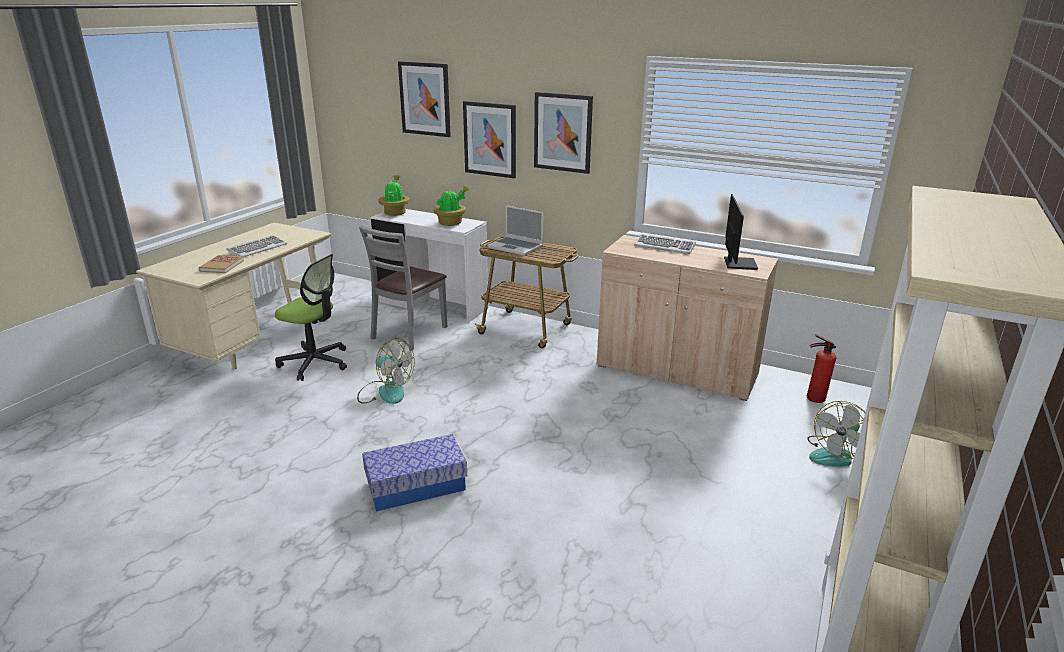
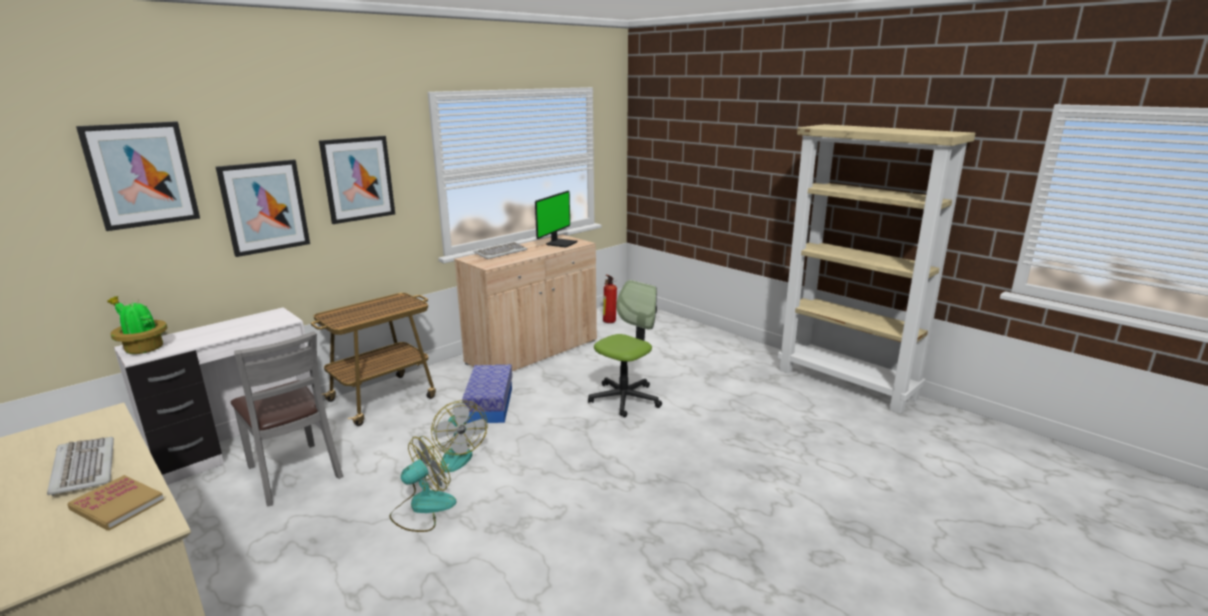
camera: 70 degrees left, 5 degrees down
(315, 363) = (278, 565): office chair -> office chair (625, 399)
(416, 485) = (618, 506): storage box -> storage box (489, 405)
(451, 223) = (255, 323): potted plant -> none
(516, 247) = (357, 313): laptop -> none
(738, 263) = (560, 243): monitor -> monitor turned 90 degrees clockwise
(835, 454) = (670, 334): fan -> fan (453, 455)

